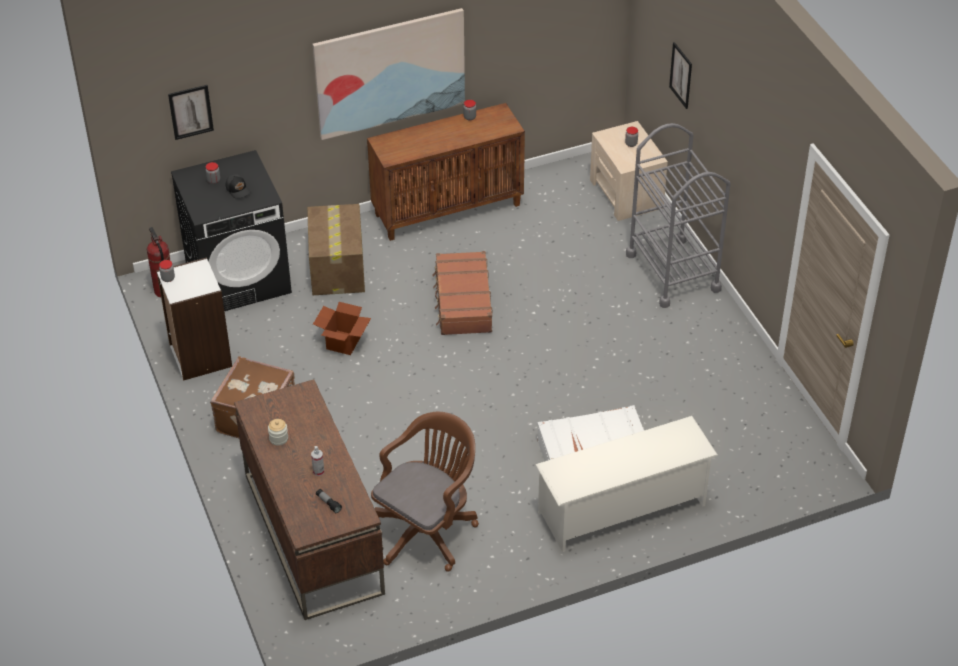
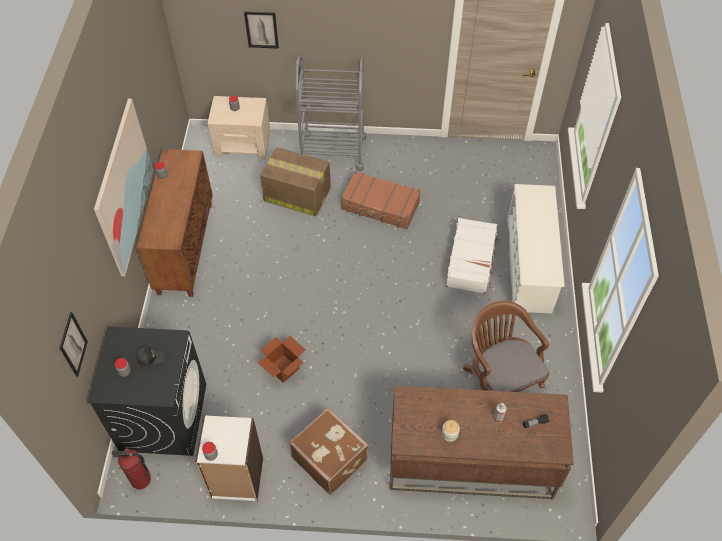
camera: 65 degrees left, 10 degrees up
(337, 267) = (198, 342): cardboard box -> cardboard box (296, 194)
(462, 301) = (287, 276): brown suitcase -> brown suitcase (380, 206)

